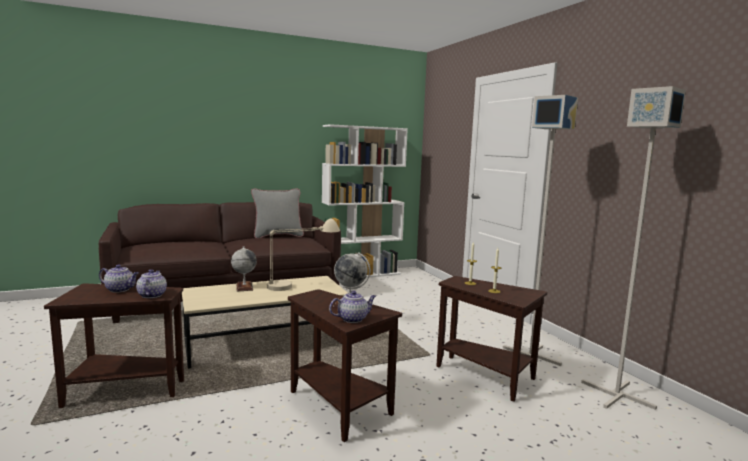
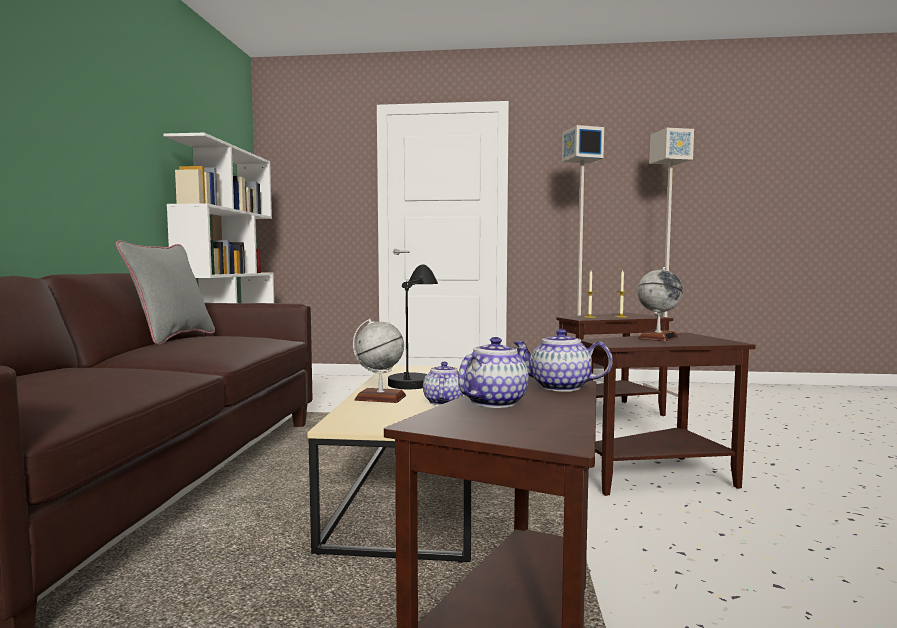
camera: 60 degrees left, 5 degrees down
(301, 285) = (415, 376): beige table lamp -> black table lamp
(353, 319) = (710, 340): teapot -> teapot (443, 402)

